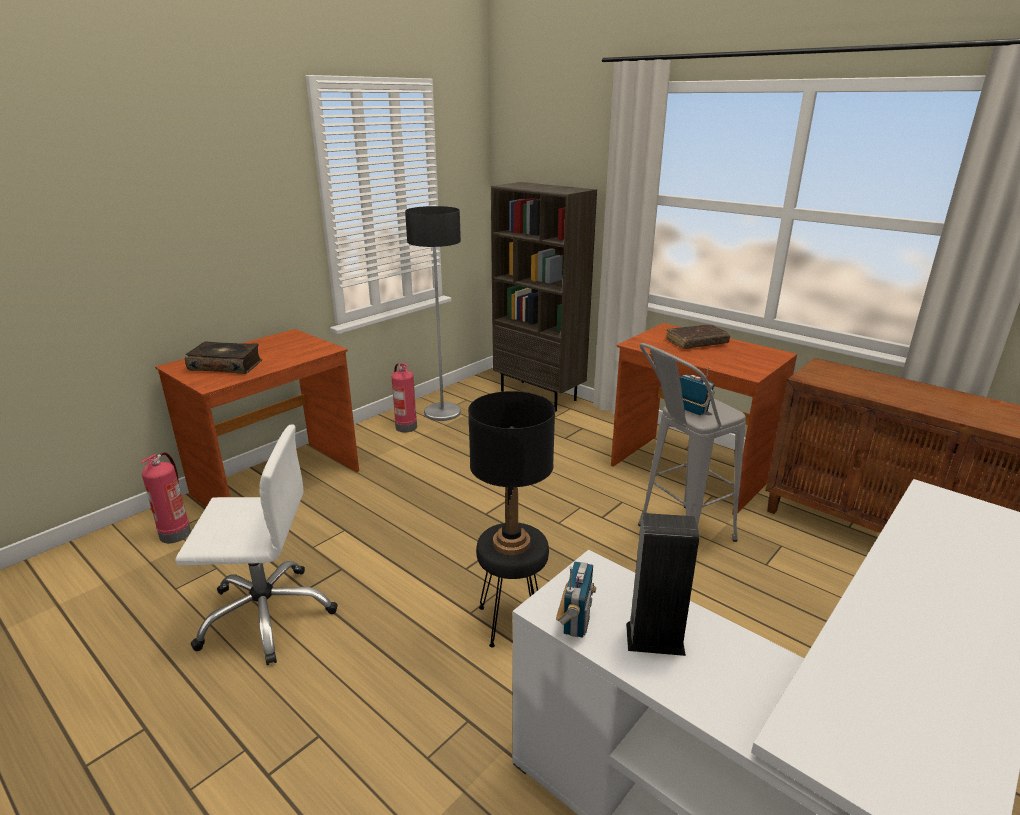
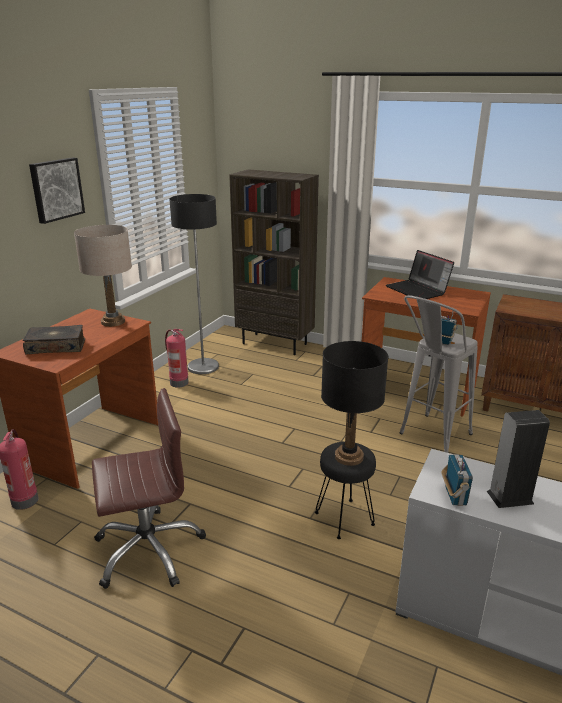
camera: 15 degrees left, 0 degrees up
(254, 188) = (56, 189): none -> picture
(267, 614) = (148, 549): white office chair -> brown office chair
(306, 345) = (113, 322): none -> beige table lamp
(696, 343) = (418, 290): brown book -> laptop

